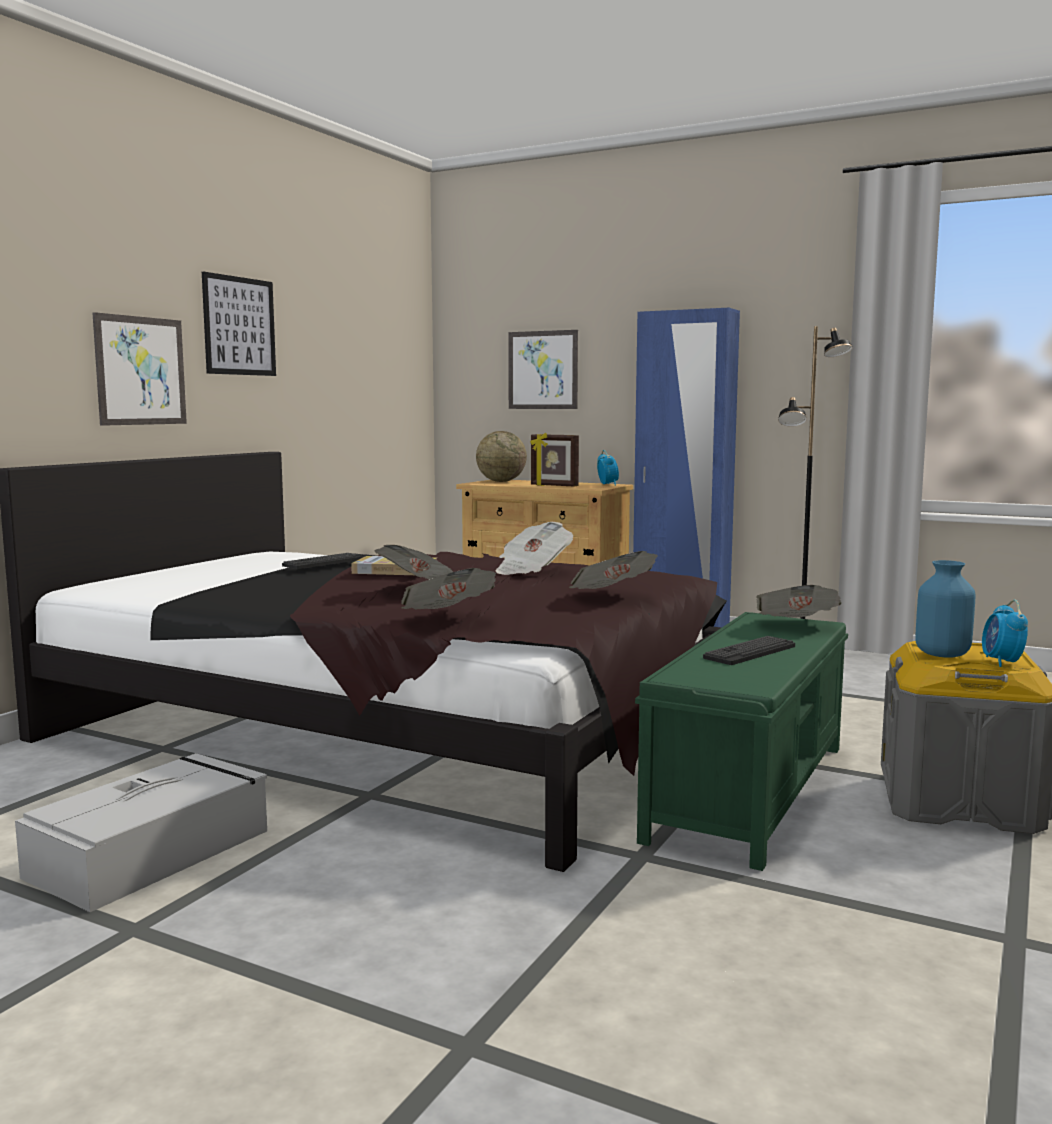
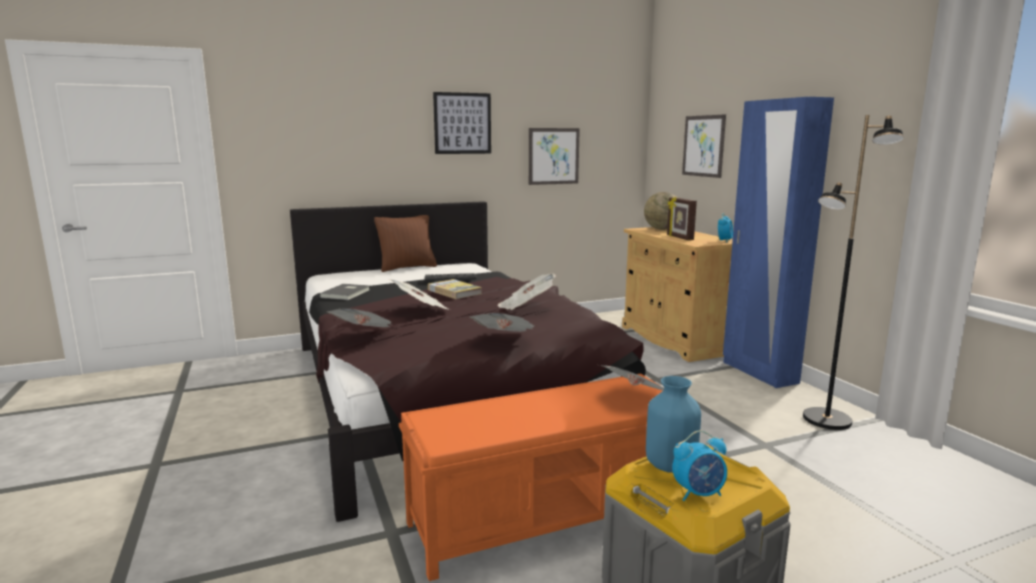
camera: 40 degrees right, 5 degrees up
(141, 371) = (386, 154): picture -> picture (553, 156)
(153, 852) = (231, 427): grey storage box -> none
(195, 564) = (407, 268): none -> brown pillow
(218, 597) = (347, 293): none -> grey book
(750, 652) = (531, 411): keyboard -> none
(750, 790) = (549, 517): green bench -> orange bench
(1002, 662) = (698, 494): alarm clock -> alarm clock turned 150 degrees counterclockwise

